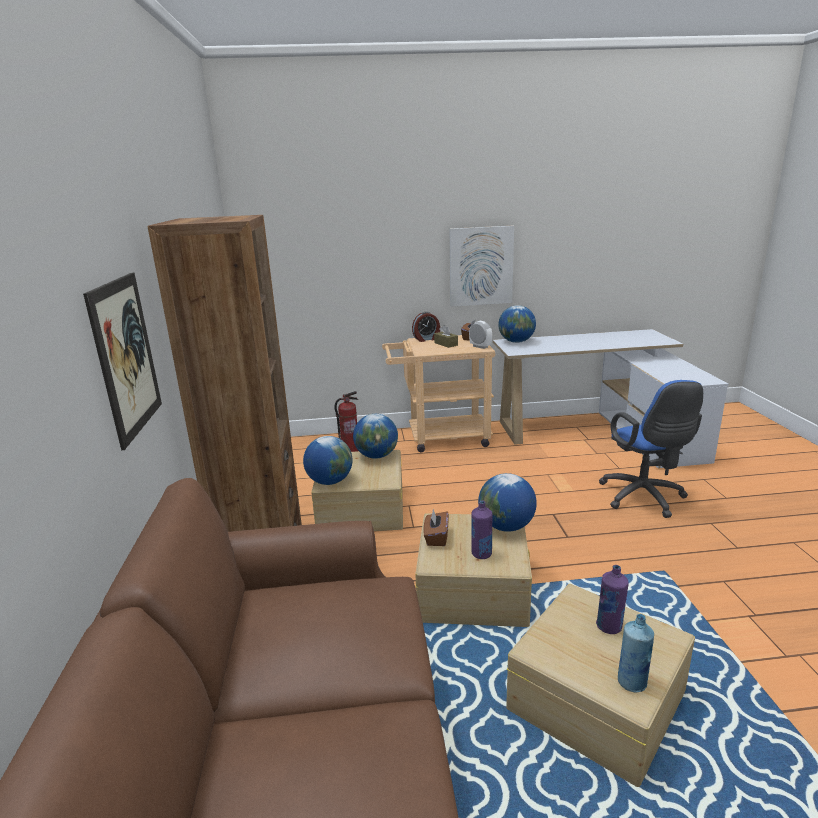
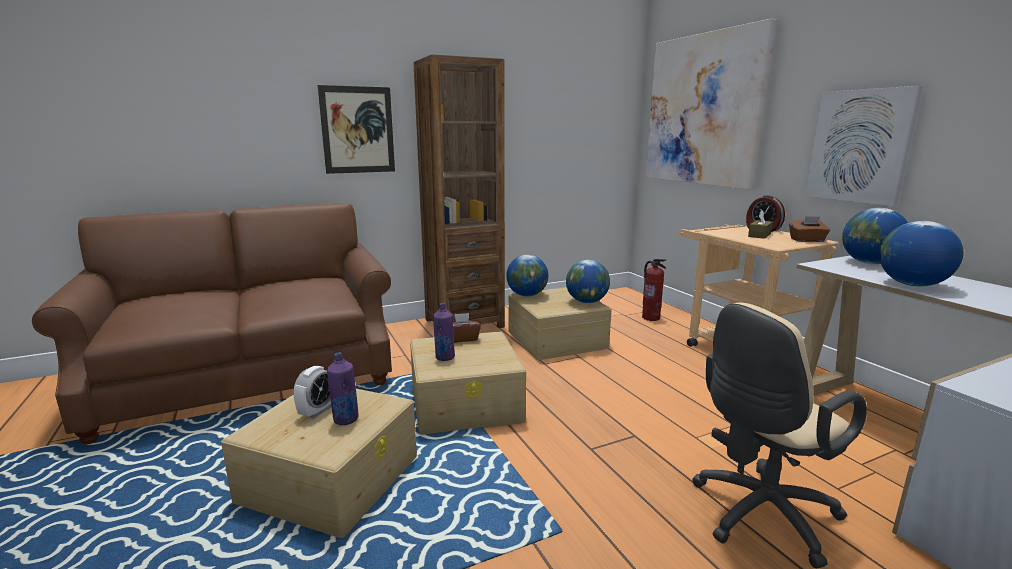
camera: 70 degrees right, 5 degrees down
(330, 244) = (705, 110): none -> picture
(480, 347) = (778, 244): alarm clock -> alarm clock (318, 411)
(506, 526) = (496, 363): globe -> globe (912, 285)
(632, 682) = (271, 431): blue bottle -> none
(644, 498) = (758, 516): blue office chair -> beige office chair

